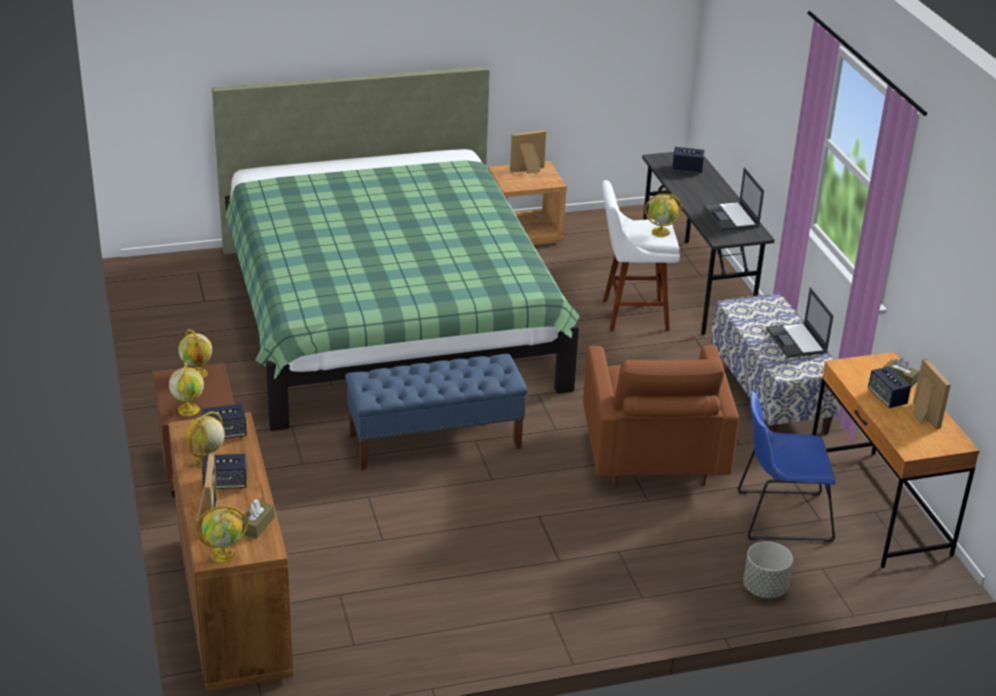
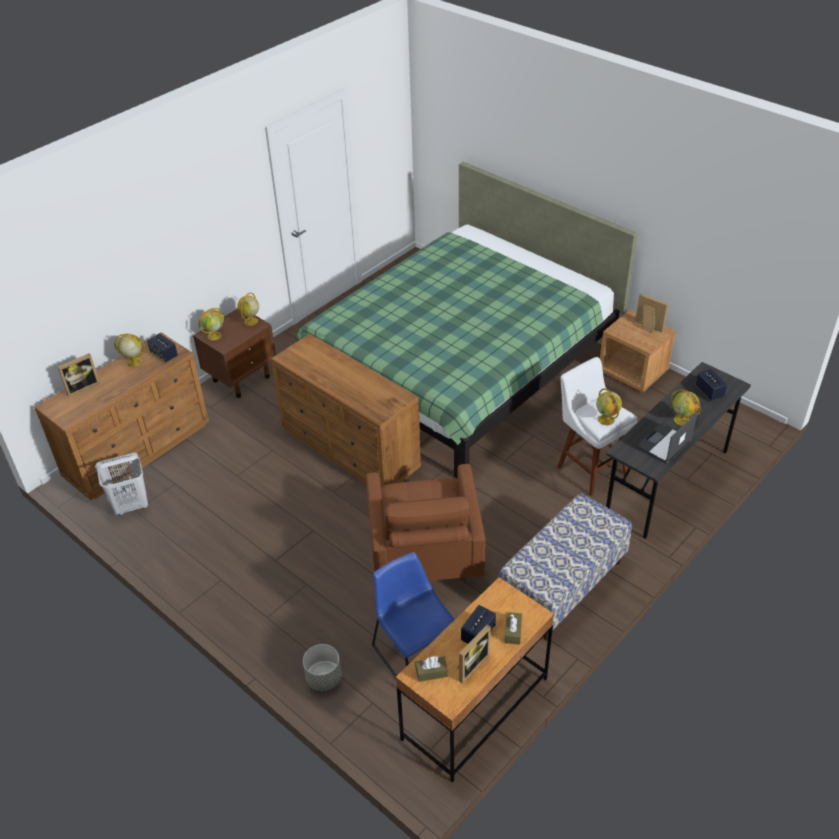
camera: 60 degrees right, 10 degrees up
(224, 554) = (54, 408): globe -> globe (682, 420)
(225, 483) = (118, 377): speaker -> none
(257, 525) = (87, 407): brown tissue box -> brown tissue box (431, 672)
(339, 645) = (131, 505): none -> white laundry basket
(435, 441) = (351, 449): blue bench -> brown dresser
(651, 458) = (424, 555): brown armchair -> brown armchair turned 60 degrees counterclockwise
(797, 341) = (569, 559): laptop -> none

